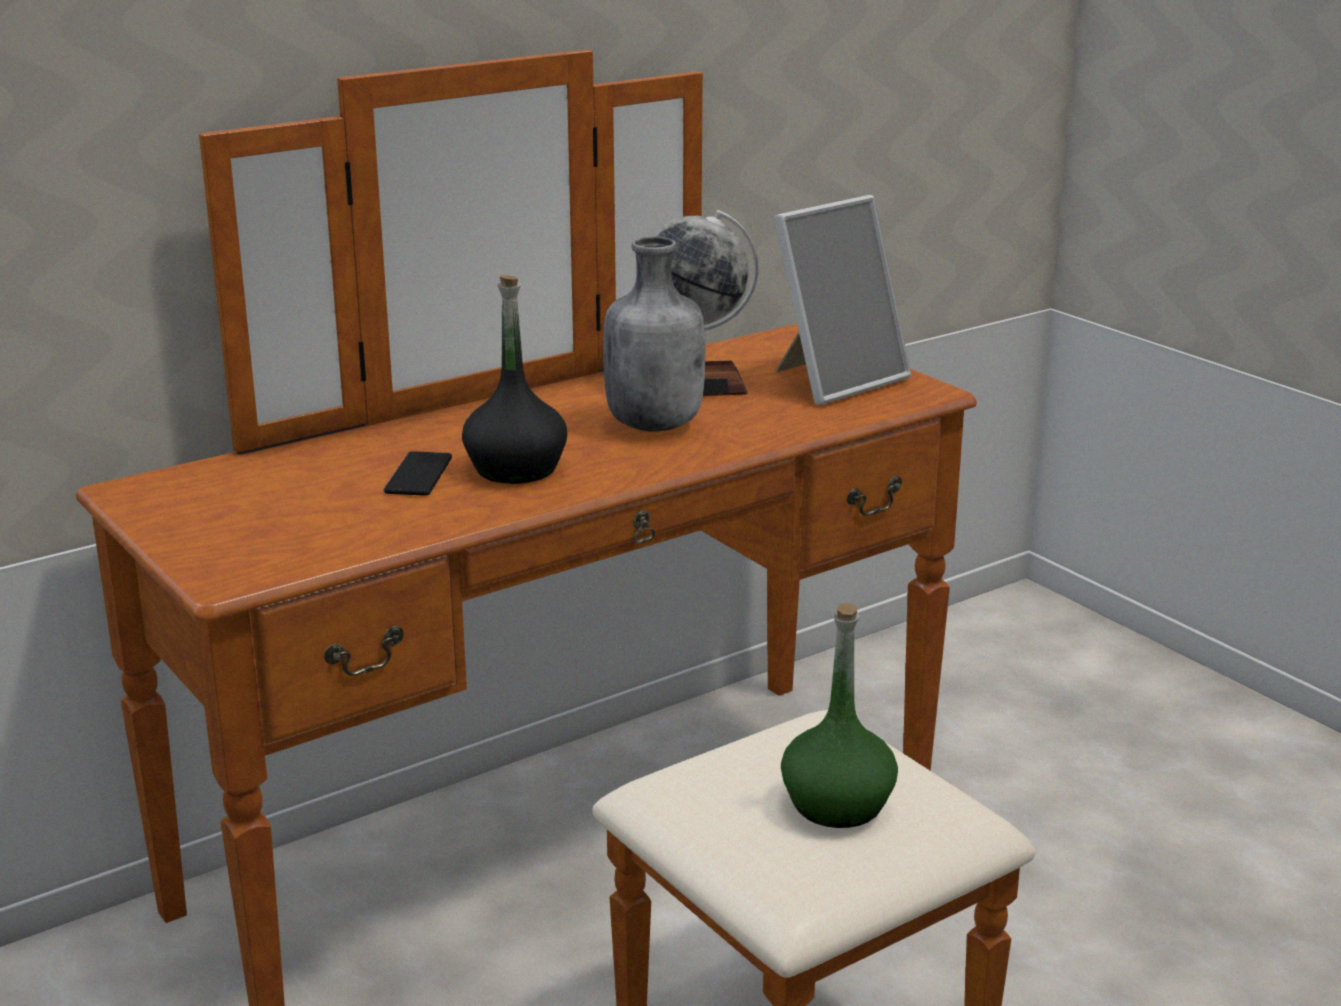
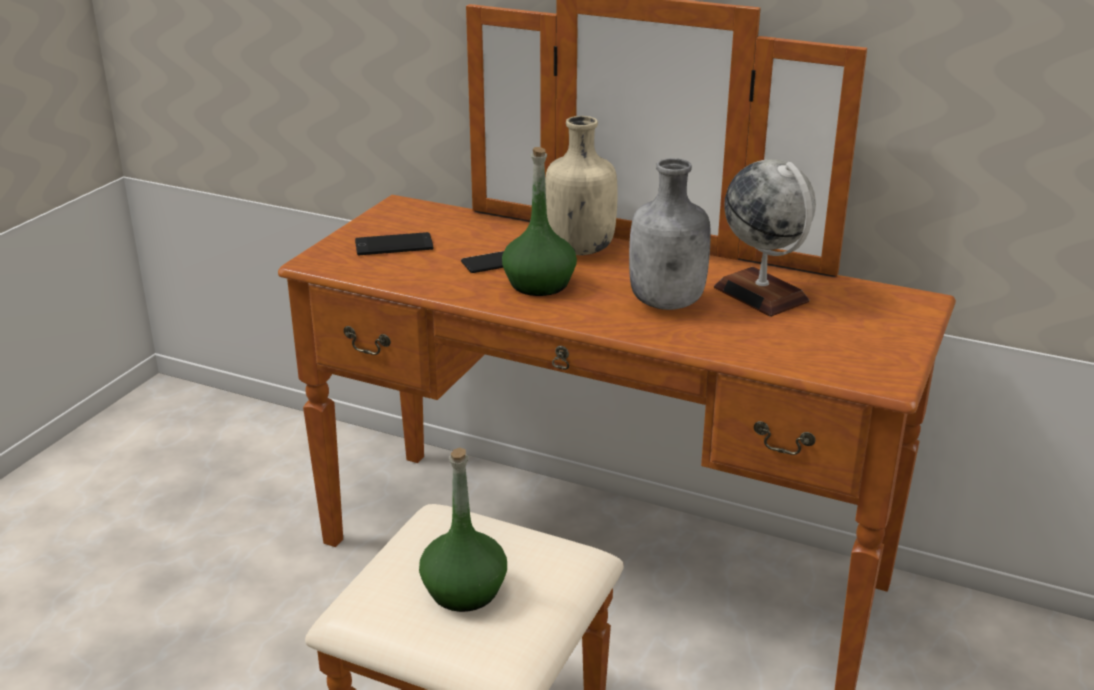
camera: 60 degrees right, 5 degrees up
(264, 520) = (394, 245): none -> phone
(454, 429) = (579, 249): none -> beige bottle
(516, 469) = (539, 284): black bottle -> green bottle
(835, 381) = (848, 340): picture frame -> none

